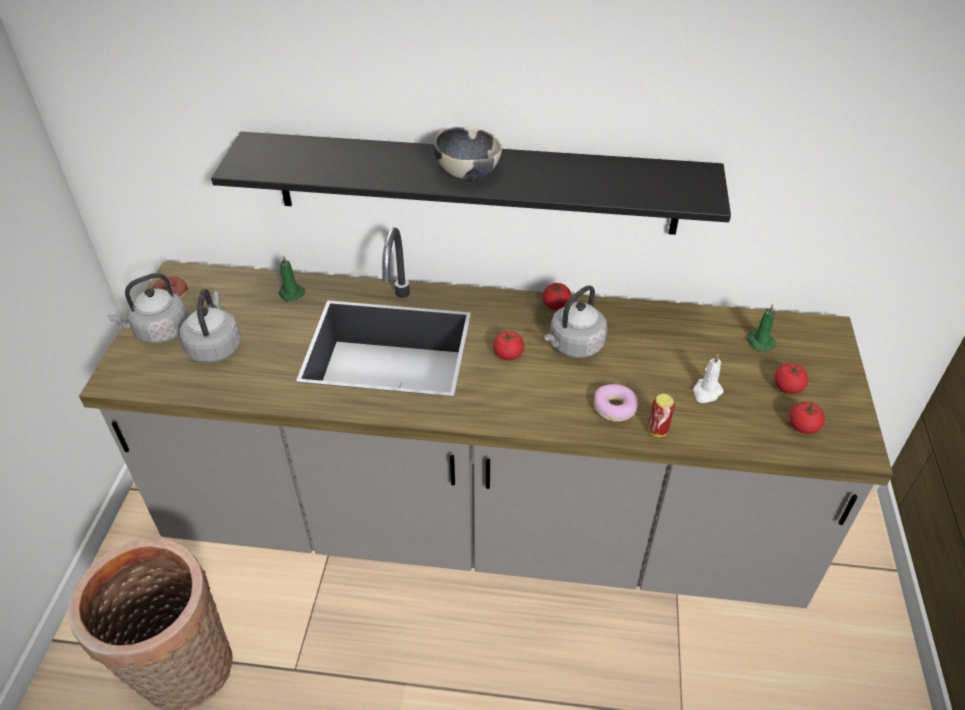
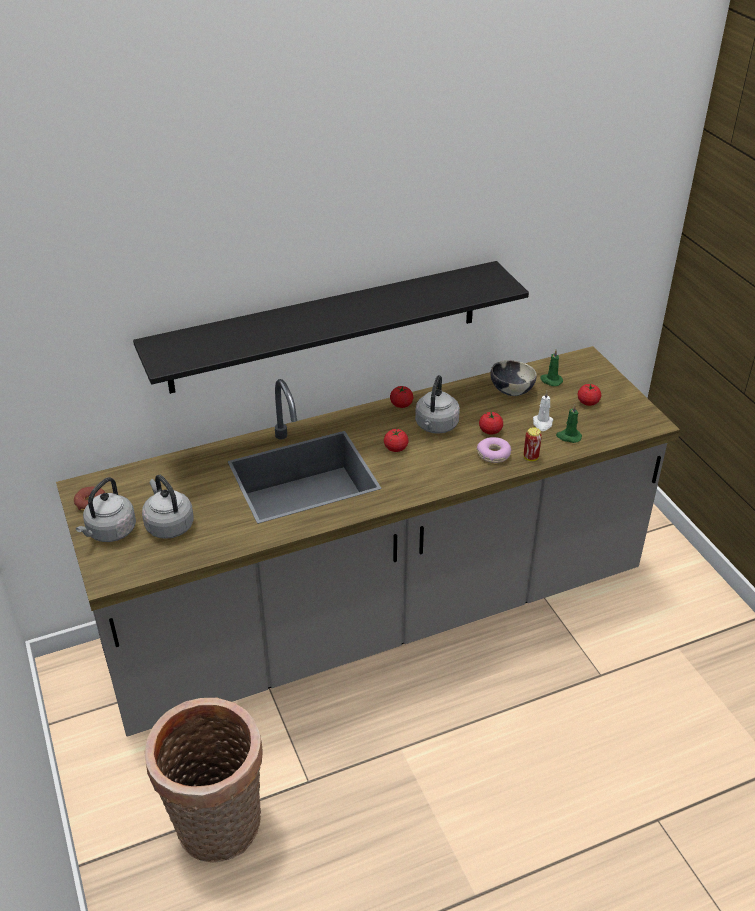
camera: 30 degrees left, 5 degrees down
(290, 293) = (192, 466): green candle -> green candle (568, 436)
(467, 173) = (338, 317): bowl -> bowl (511, 391)
(803, 426) = (613, 422): tomato -> tomato (490, 431)

